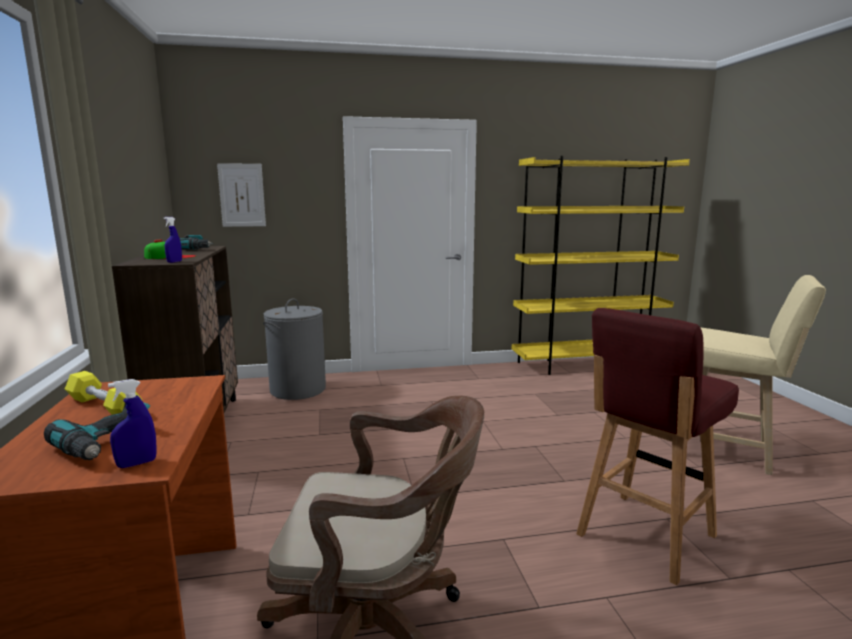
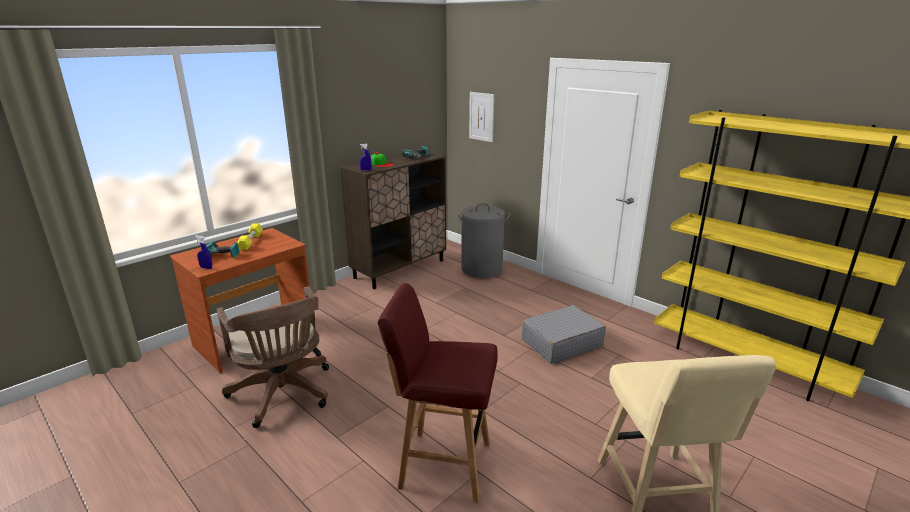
camera: 55 degrees right, 10 degrees up
(490, 406) = (561, 343): none -> grey suitcase

